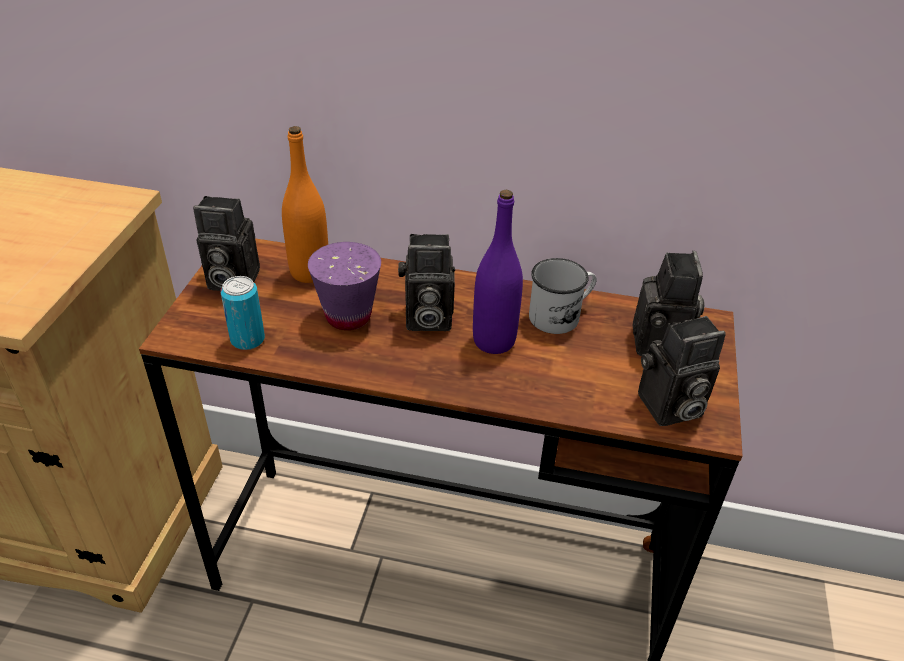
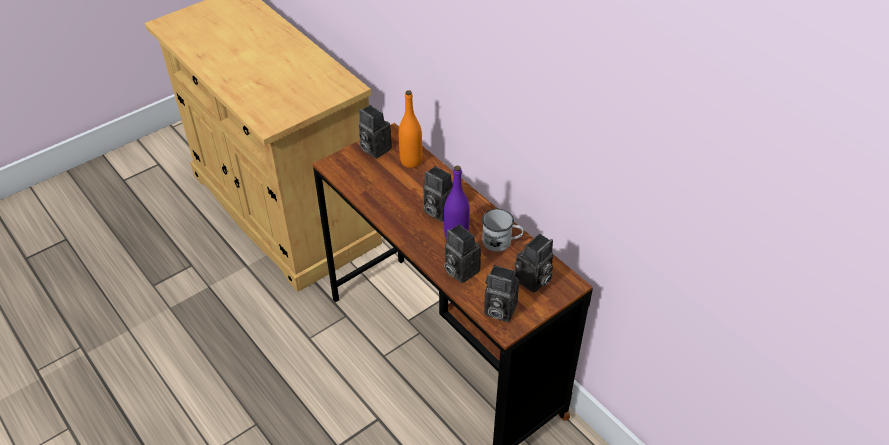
camera: 40 degrees right, 5 degrees up
(247, 340) = (355, 181): can -> none
(348, 316) = (406, 192): purple cup -> none
(552, 383) = (459, 270): none -> camera

